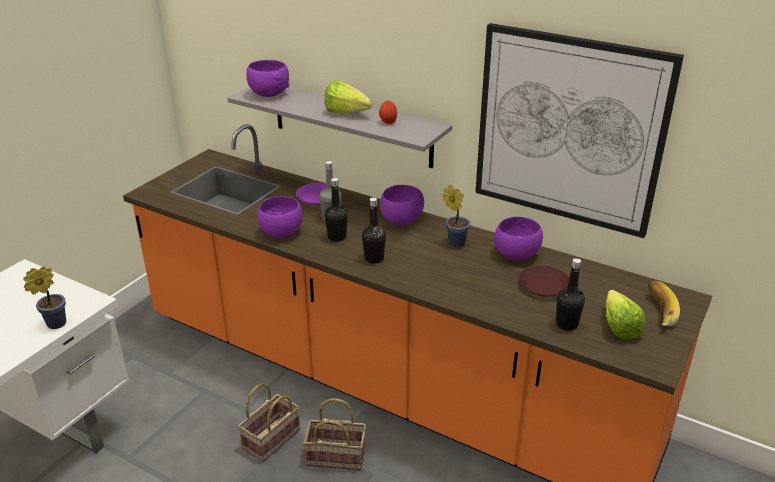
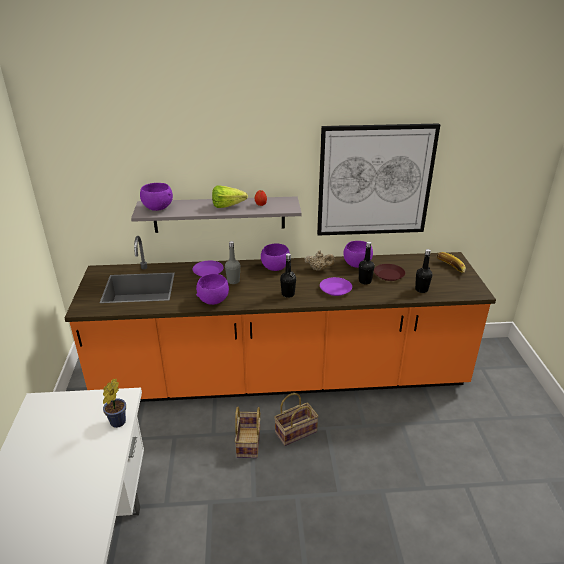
camera: 35 degrees left, 0 degrees up
(337, 237) = (251, 290): black bottle -> black bottle (365, 281)
(442, 275) = (335, 289): none -> purple plate
(454, 242) = (319, 269): potted plant -> beige teapot
(618, 324) = (442, 280): lettuce -> none

